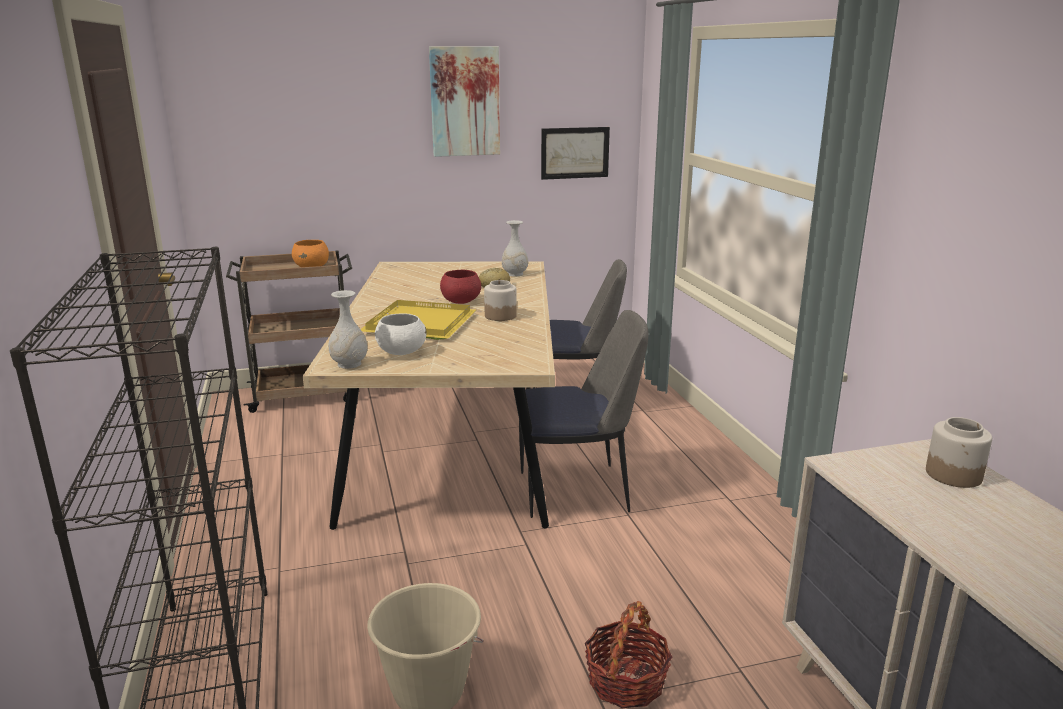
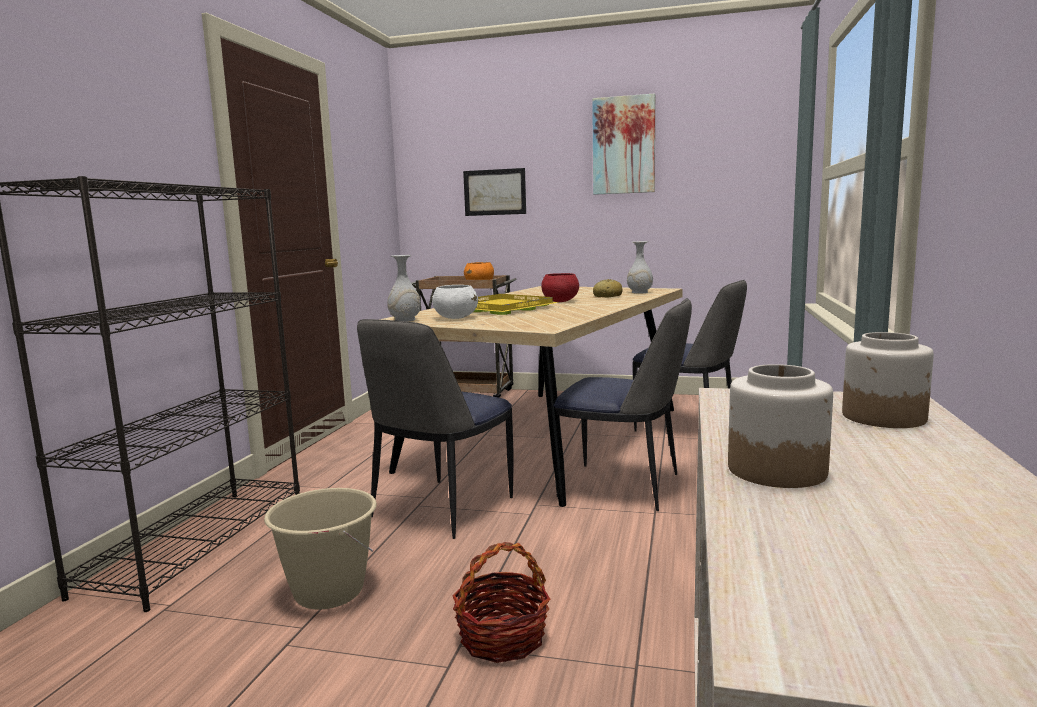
camera: 30 degrees right, 10 degrees down
(436, 562) = (441, 509): none -> chair
(500, 316) = (577, 308): jar -> jar (776, 470)
(575, 153) = (732, 190): picture -> picture (494, 192)

